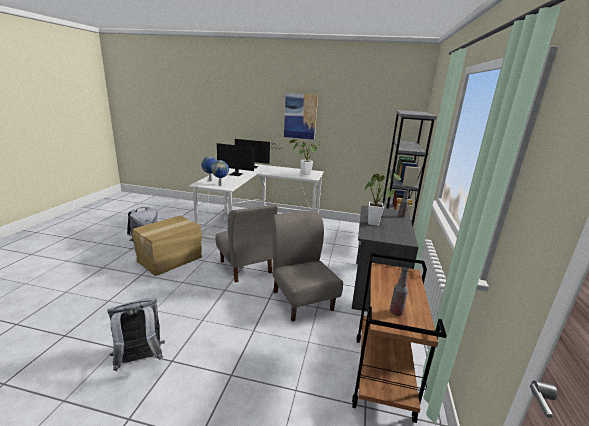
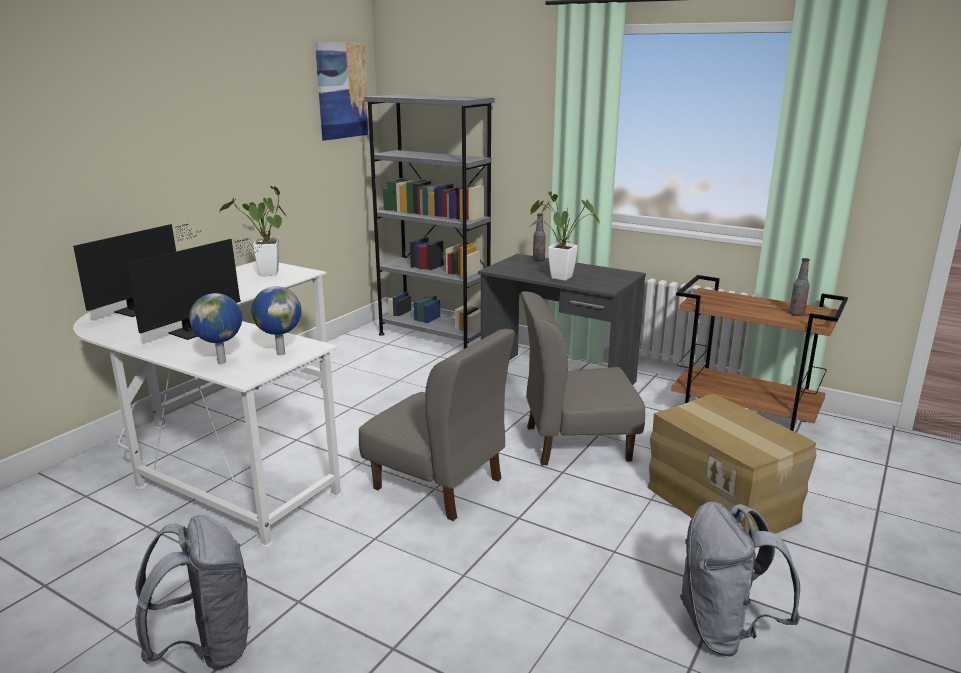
camera: 70 degrees left, 0 degrees up
(170, 259) = (336, 594): cardboard box -> cardboard box (722, 503)
(245, 267) = (438, 484): grey chair -> grey chair turned 45 degrees clockwise
(300, 116) = (184, 142): picture -> picture (342, 91)

